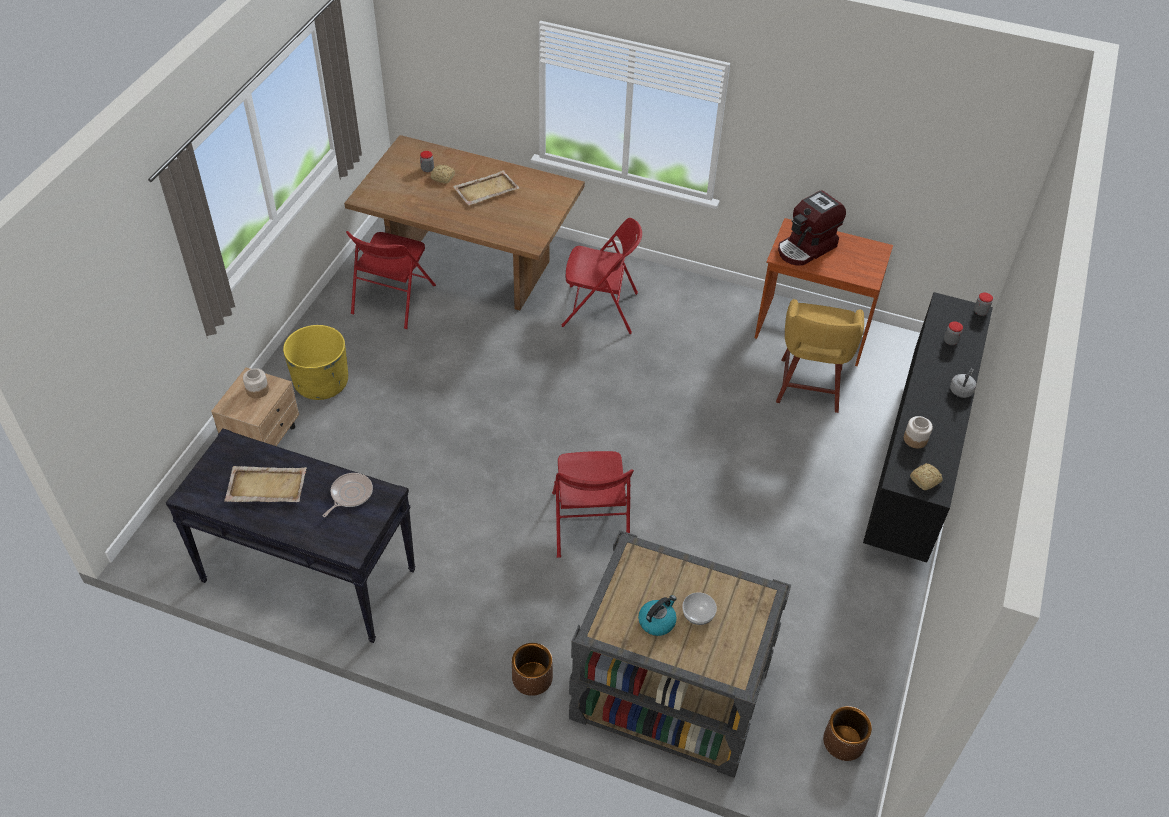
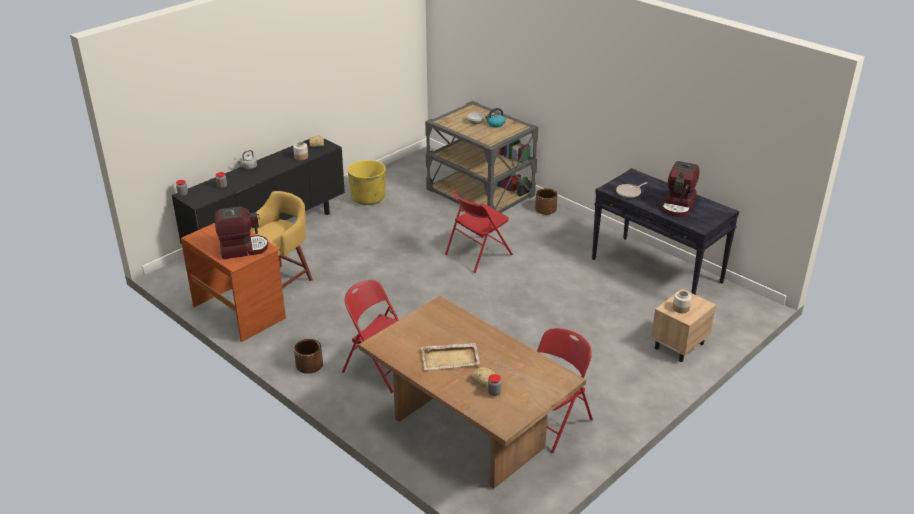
camera: 155 degrees left, 15 degrees down
(265, 486) = (678, 205): beige tray -> coffee machine
(321, 383) = (629, 371): yellow planter -> yellow planter (368, 198)
(589, 523) = (478, 254): red chair -> red chair turned 150 degrees counterclockwise
(843, 742) = (415, 164): brown planter -> brown planter (309, 365)

